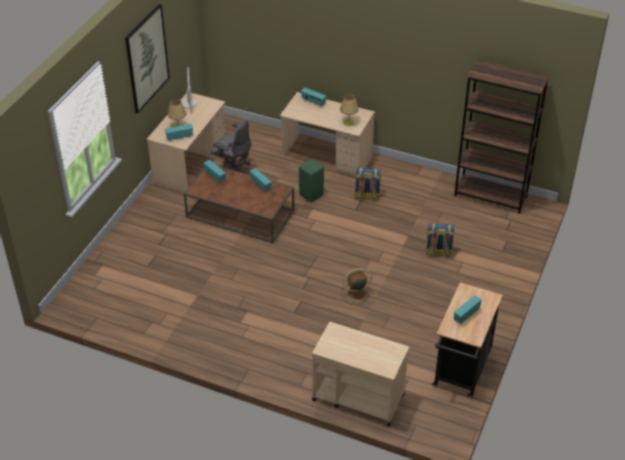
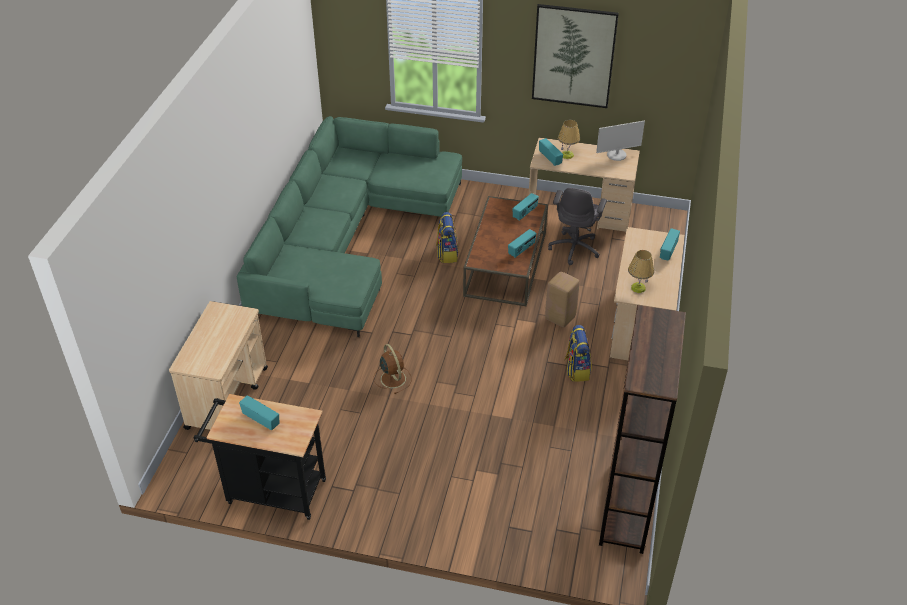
camera: 80 degrees right, 0 degrees up
(172, 306) = (348, 238): none -> green sofa
(310, 195) = (560, 317): green stool -> beige stool
(438, 252) = (486, 452): backpack -> backpack (447, 253)

